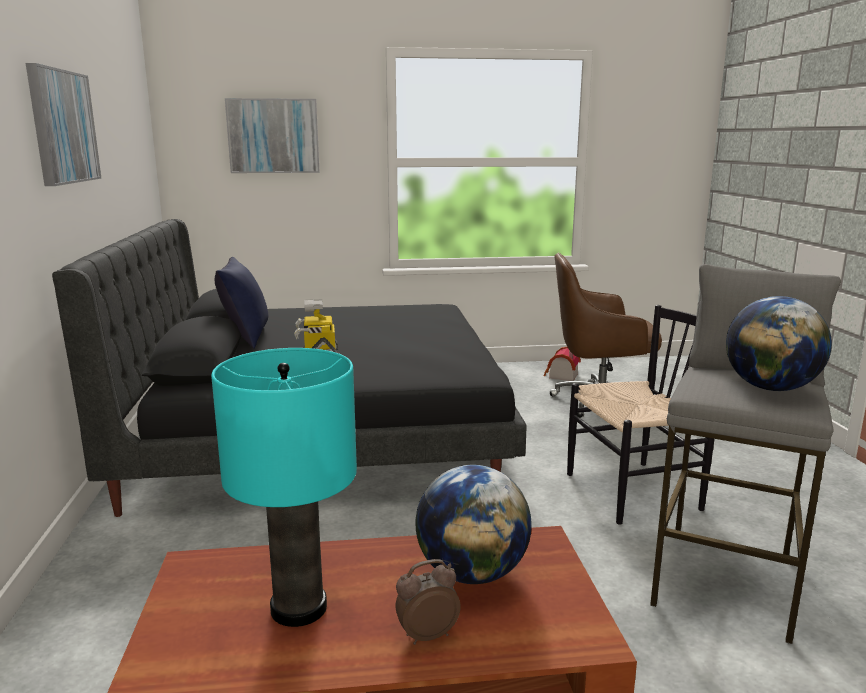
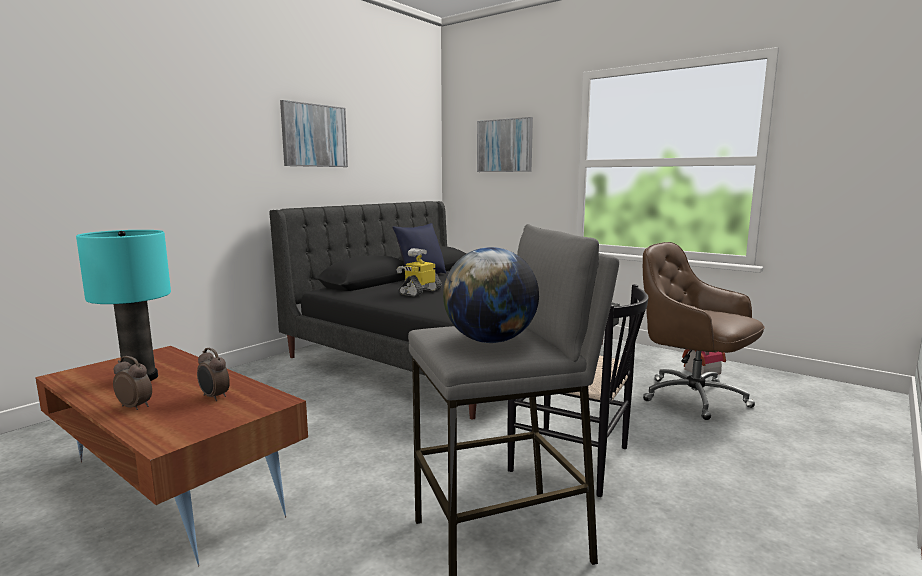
camera: 45 degrees right, 5 degrees down
(472, 573) = (214, 397): globe -> alarm clock

